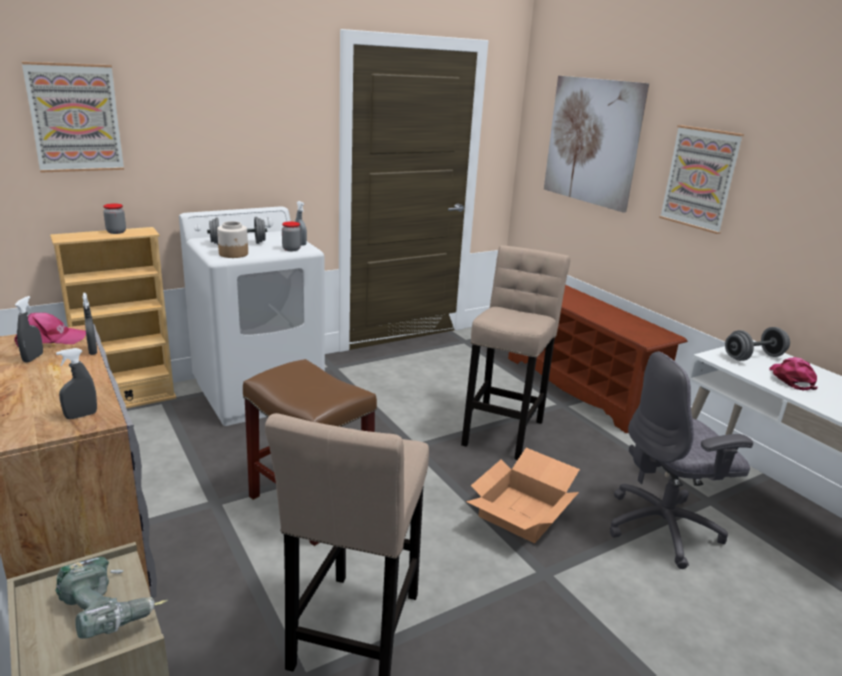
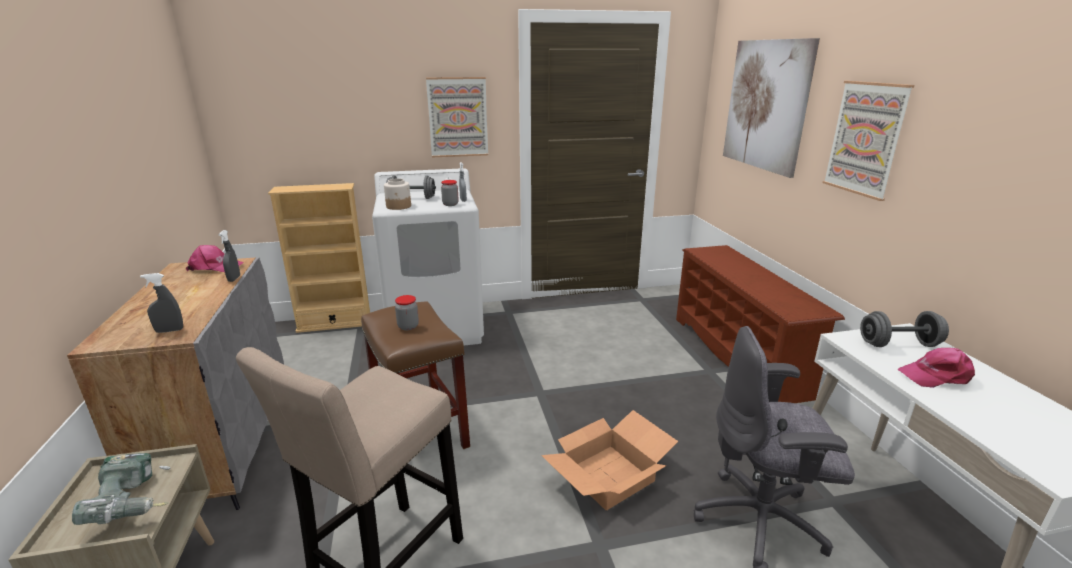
camera: 20 degrees right, 0 degrees up
(33, 358) = (188, 280): grey spray bottle -> none
(75, 118) = (292, 94): picture -> picture (458, 117)
(116, 232) = (321, 186): jar -> jar (408, 326)
(504, 430) = (635, 388): beige stool -> none
(791, 379) = (936, 376): pink cap -> pink cap turned 120 degrees counterclockwise

